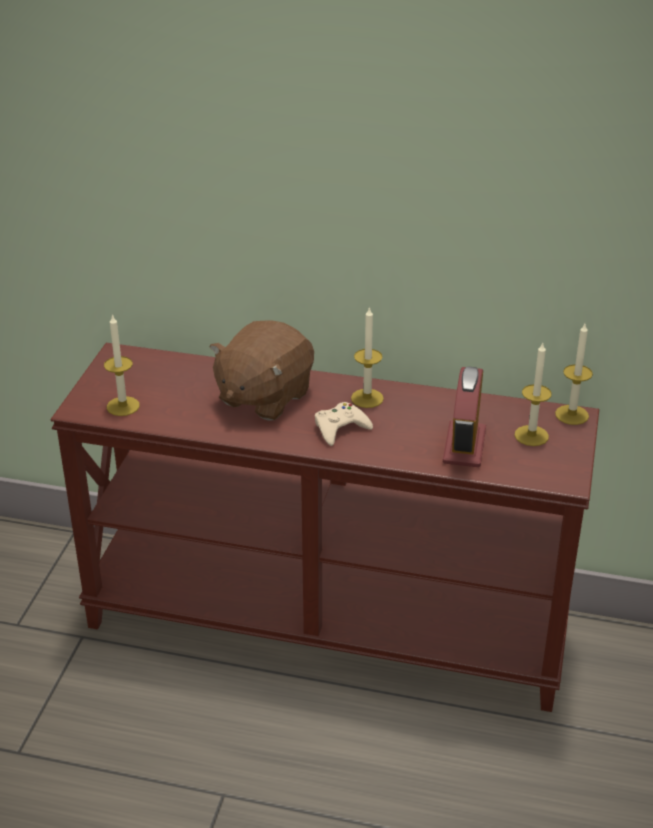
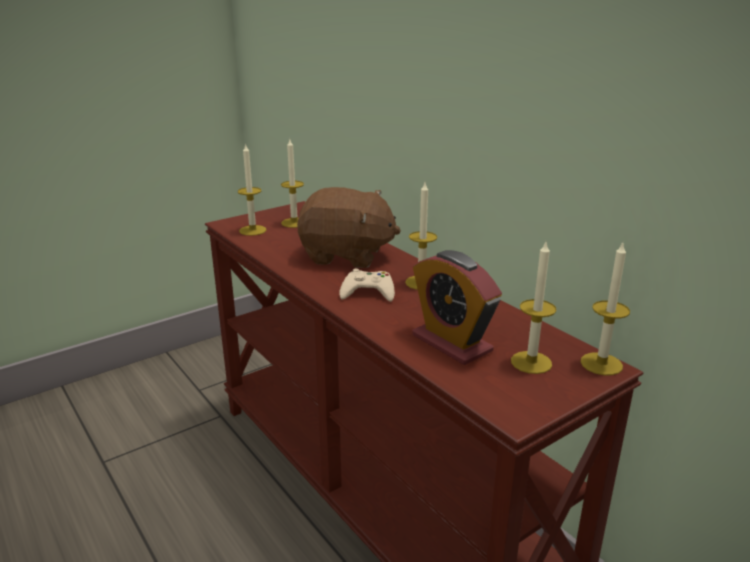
camera: 40 degrees right, 10 degrees down
(148, 378) = (294, 223): none -> candle
(263, 397) = (346, 255): brown plush toy -> brown plush toy turned 150 degrees counterclockwise
(464, 446) = (451, 343): alarm clock -> alarm clock turned 90 degrees counterclockwise

